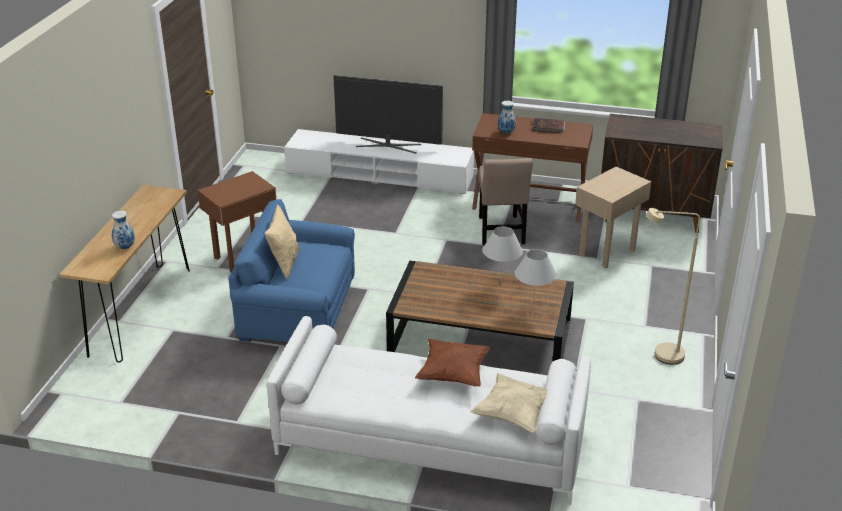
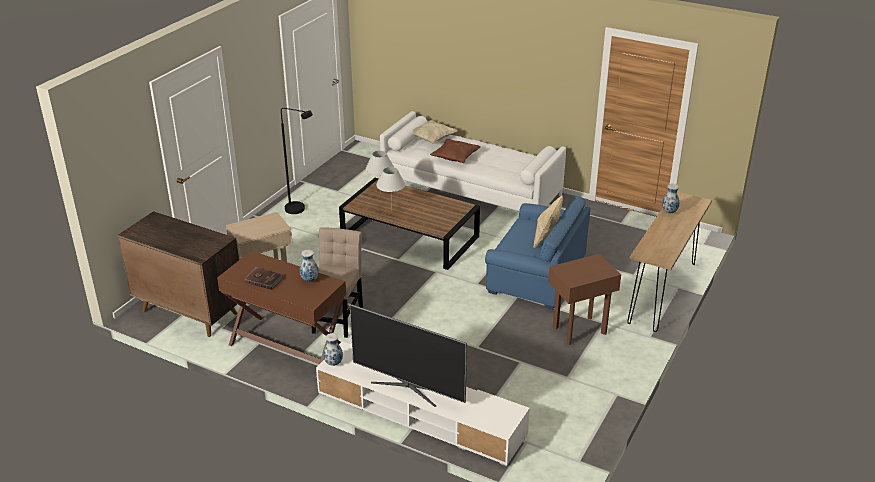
camera: 165 degrees left, 0 degrees up
(461, 151) = (334, 363): none -> vase
(660, 354) = (300, 210): beige floor lamp -> black floor lamp

